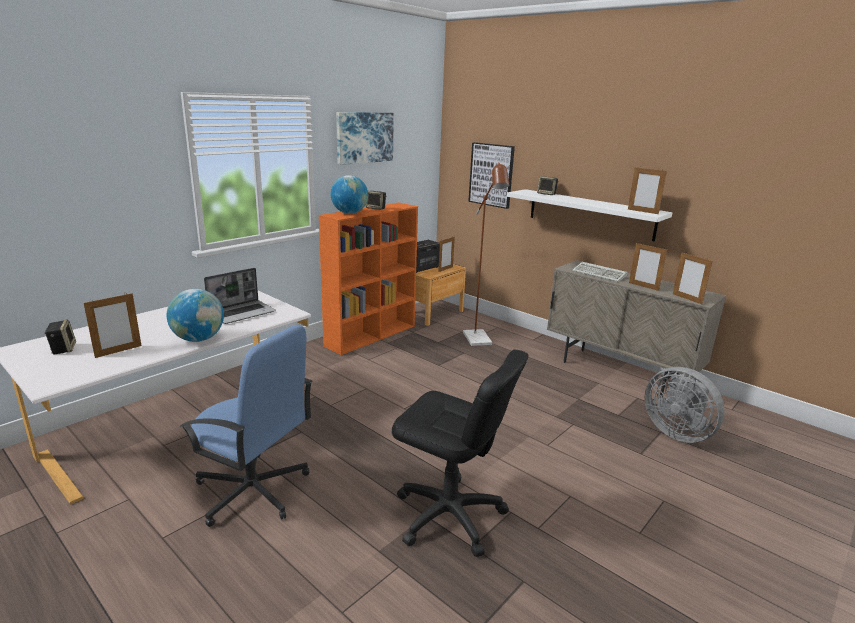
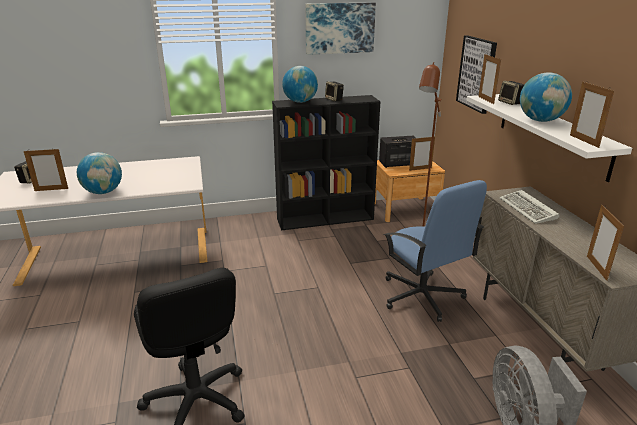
camera: 35 degrees right, 5 degrees up
(242, 313) = (160, 177): laptop -> none
(253, 491) = (102, 319): blue office chair -> blue office chair (422, 296)
(371, 335) = (326, 219): orange bookcase -> black bookcase
(592, 203) = (540, 120): none -> globe
(643, 286) = (561, 237): picture frame -> picture frame (486, 100)

